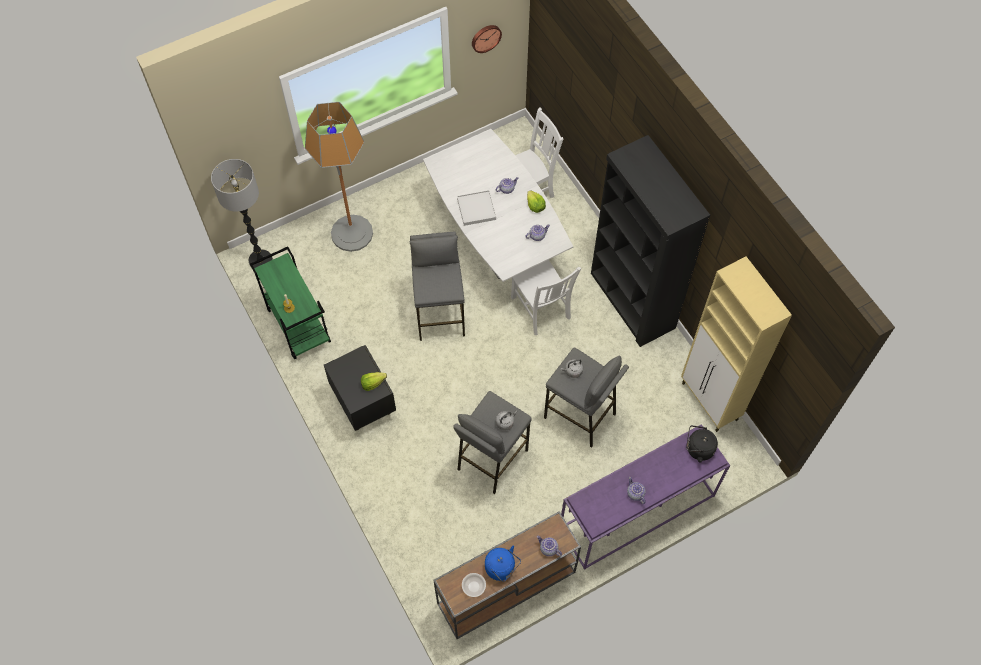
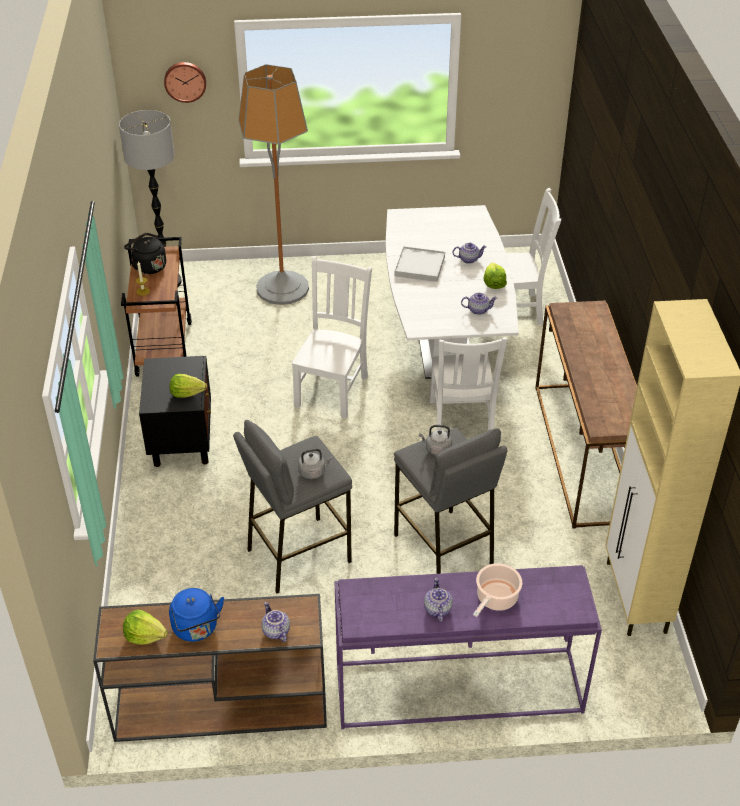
camera: 25 degrees right, 20 degrees down
(298, 325) = (163, 348): green cart -> brown cart
(440, 314) = (332, 389): grey stool -> white chair
(473, 586) = (145, 635): bowl -> lettuce
(485, 37) = (508, 88): wall clock -> wall clock (185, 81)
(632, 301) = (585, 453): black bookcase -> brown console table
(664, 471) = (495, 599): none -> cooking pot
(698, 449) = (561, 590): black kettle -> black kettle (148, 266)

